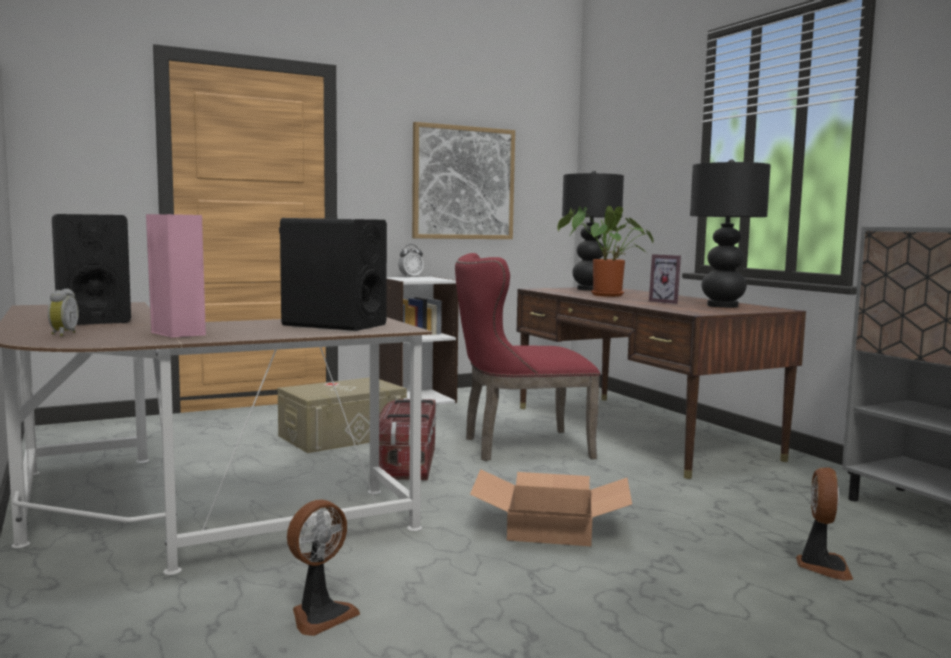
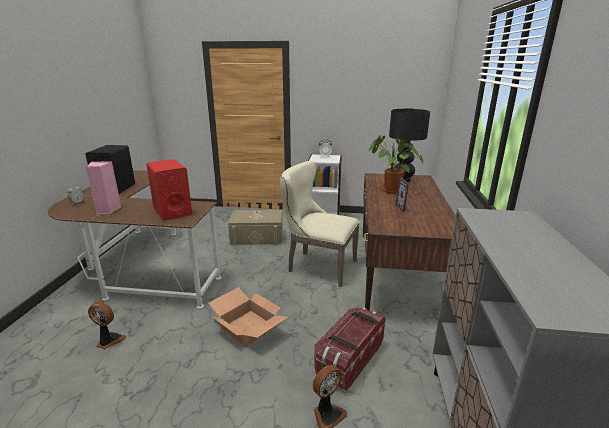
camera: 35 degrees right, 15 degrees up
(320, 615) = (109, 341): fan -> fan turned 150 degrees counterclockwise
(334, 325) = (172, 211): black speaker -> red speaker
(406, 463) = (256, 262): storage box -> storage box (349, 359)
(463, 183) = (363, 103): picture -> none
(518, 447) = (317, 266): red chair -> beige chair
(722, 306) = (426, 221): black table lamp -> none

